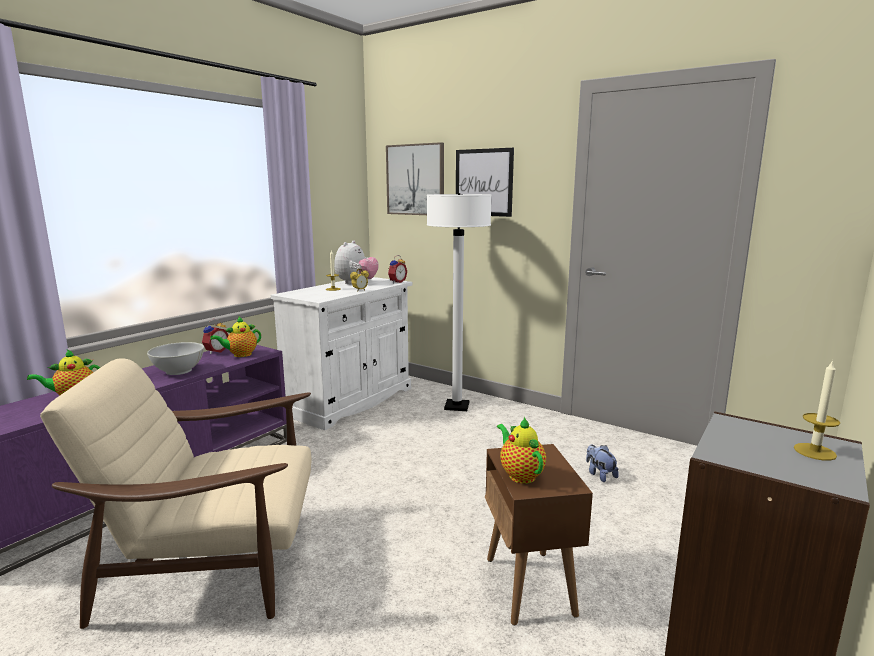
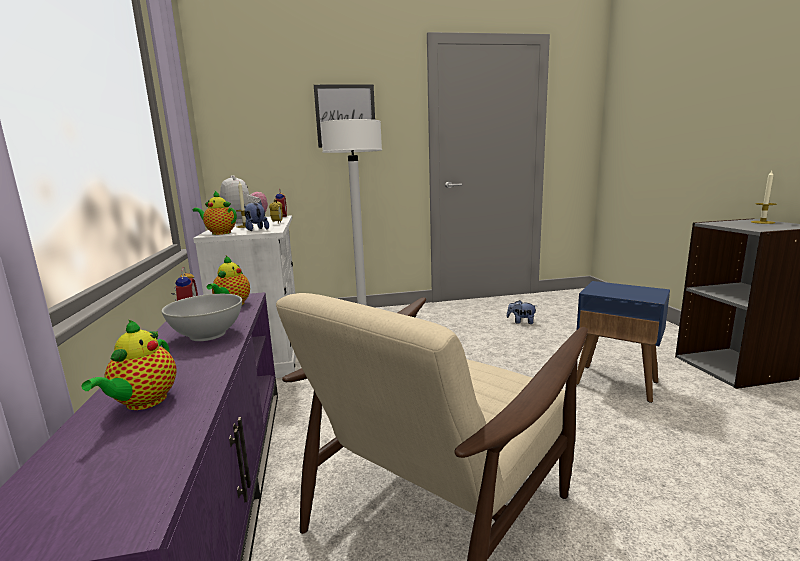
camera: 45 degrees left, 0 degrees up
(319, 295) = (256, 230): none -> plush toy
(415, 180) = (265, 114): picture -> none
(520, 474) = (630, 295): teapot -> teapot (219, 233)
(530, 586) = (616, 383): brown side table -> blue side table

